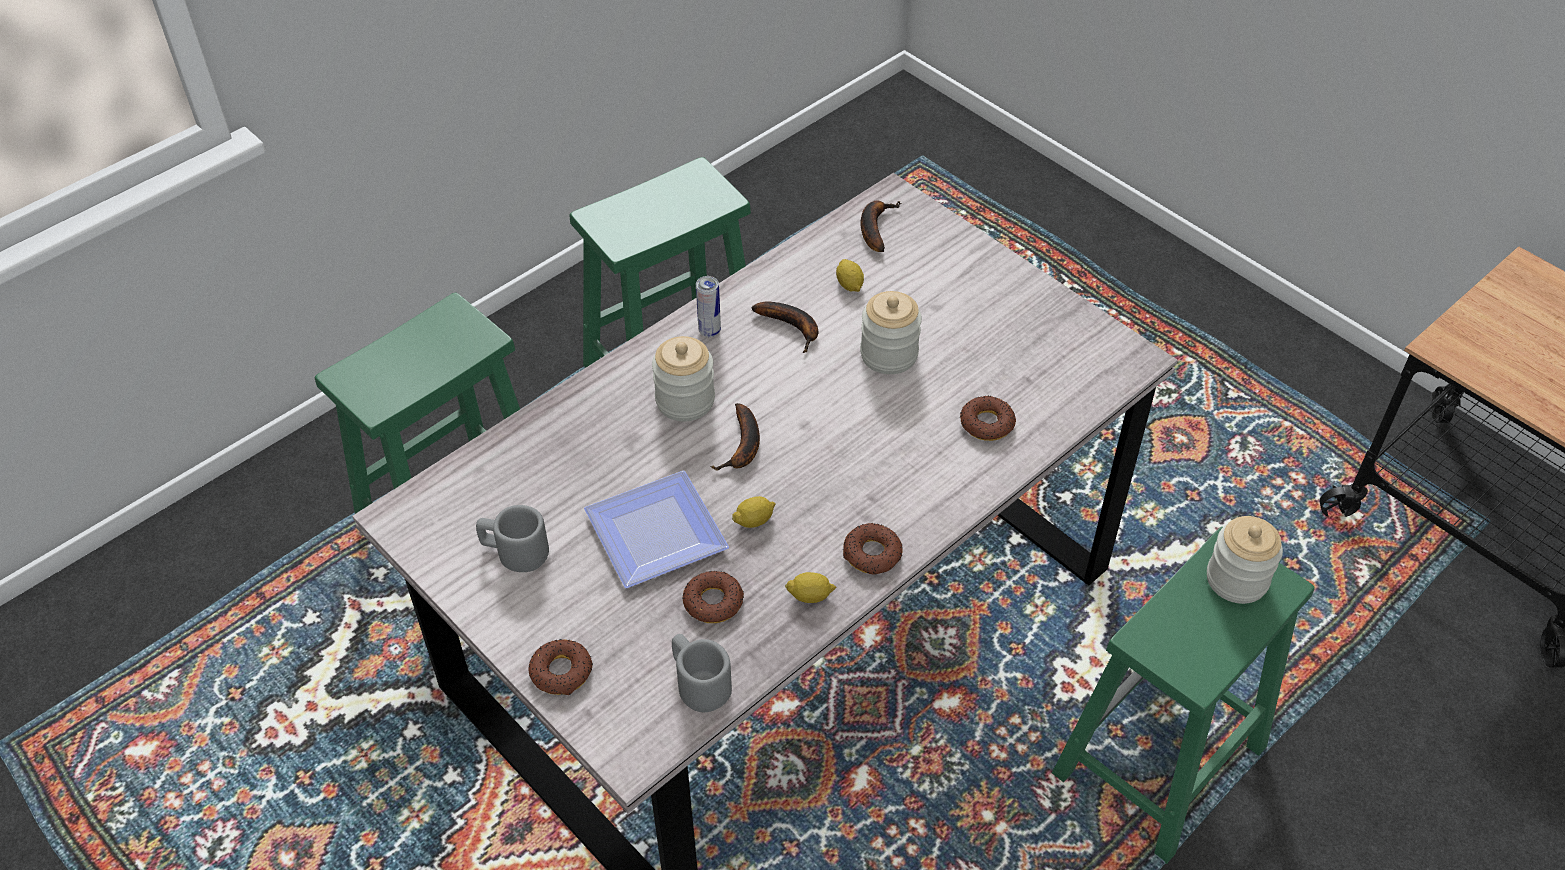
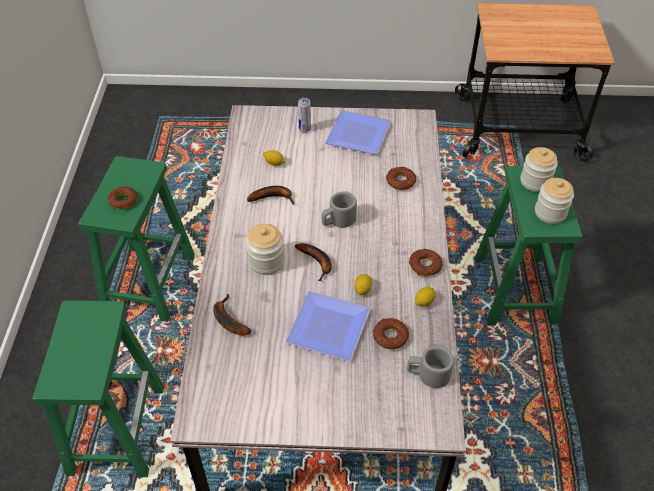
camera: 45 degrees left, 0 degrees up
(514, 551) = (275, 388): grey mug -> grey mug (338, 220)
(561, 672) = (367, 422): donut -> donut (123, 200)
(709, 331) = (238, 224): can -> can (304, 129)
(874, 227) = (254, 132): banana -> banana (227, 319)
(889, 354) = (328, 181): jar -> jar (550, 212)
(1017, 322) = (361, 134): none -> plate

